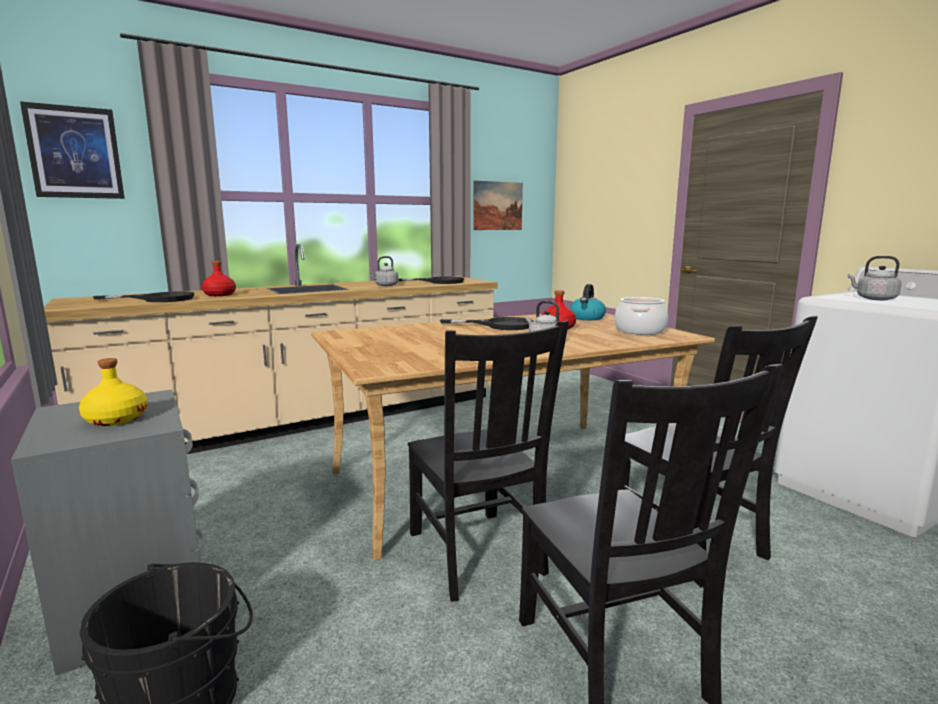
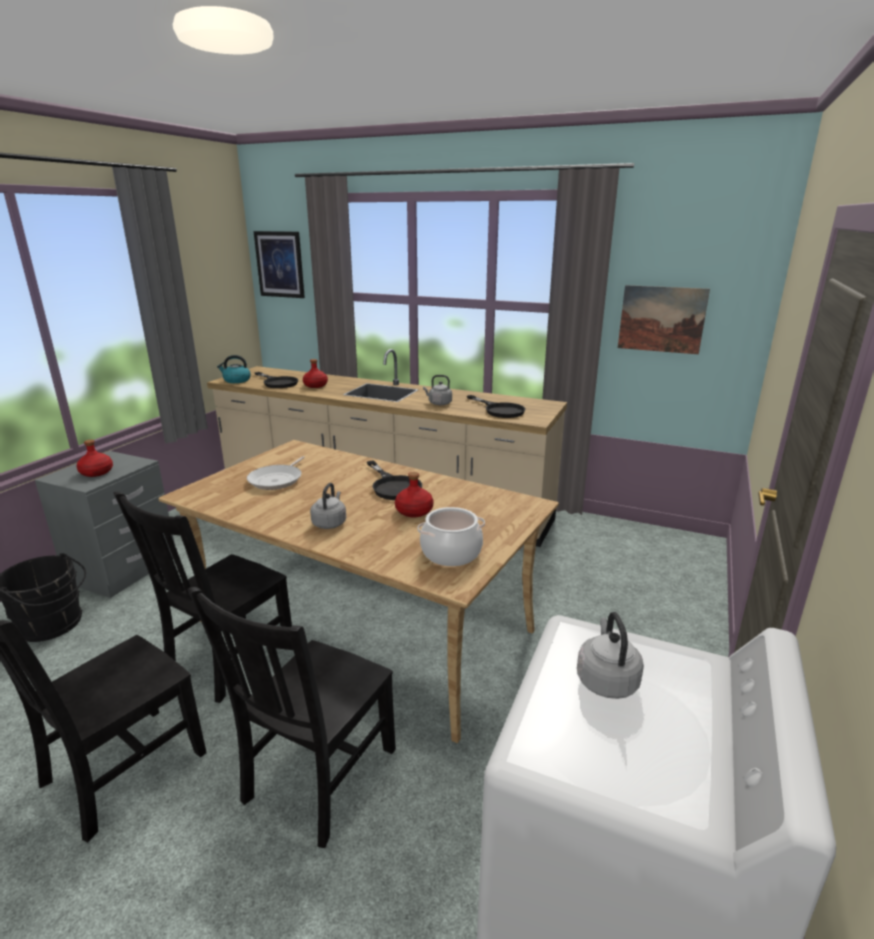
camera: 55 degrees right, 10 degrees up
(115, 419) = (96, 472): yellow bottle -> red bottle
(412, 344) = (277, 480): none -> frying pan
(587, 318) = (494, 511): kettle -> kettle (236, 380)

